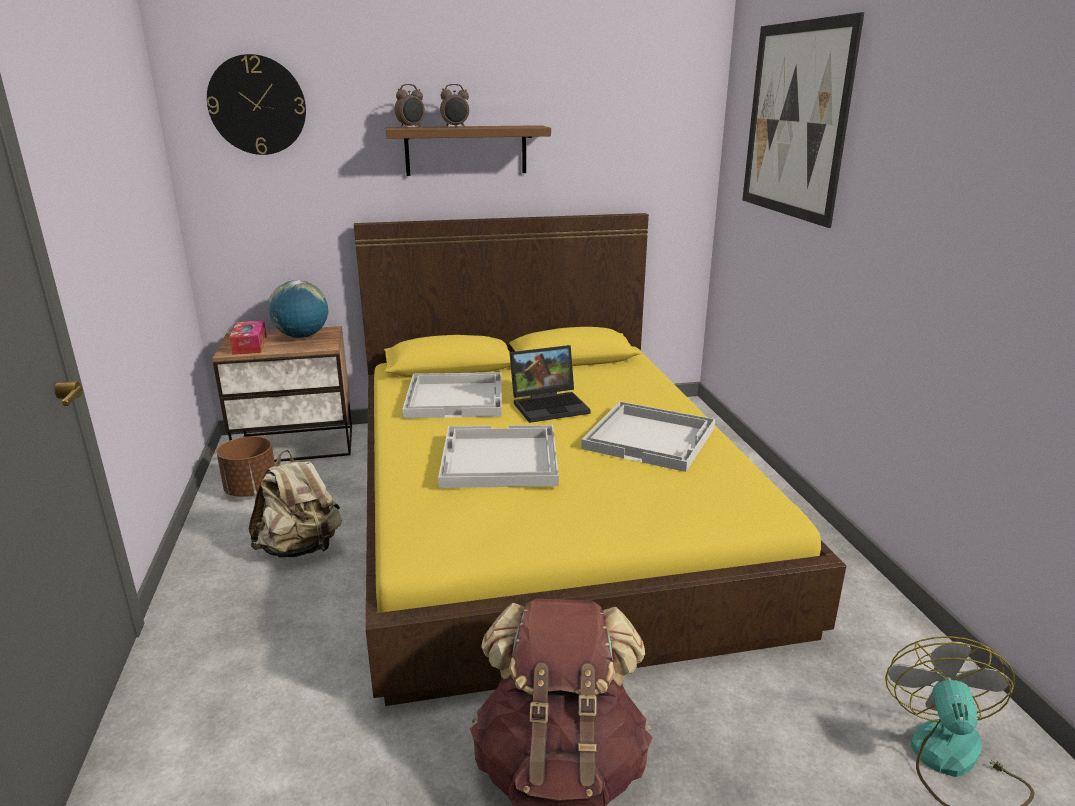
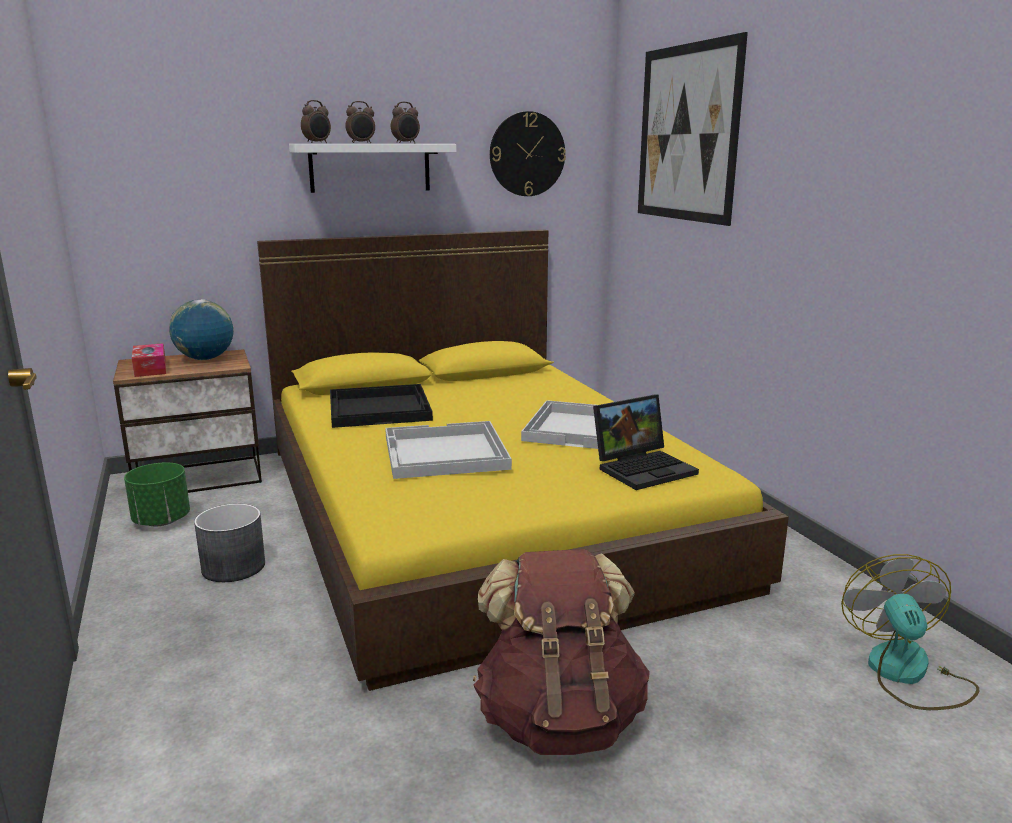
camera: 10 degrees left, 5 degrees down
(251, 490) = (161, 521): brown planter -> green planter
(257, 105) = (155, 120): wall clock -> wall clock (527, 154)
(301, 548) = (234, 567): beige backpack -> grey planter
(456, 397) = (380, 408): white tray -> black tray
(466, 150) = (370, 167): brown shelf -> white shelf
(500, 126) = (406, 143): none -> alarm clock
(550, 405) = (478, 409): laptop -> laptop (644, 468)

